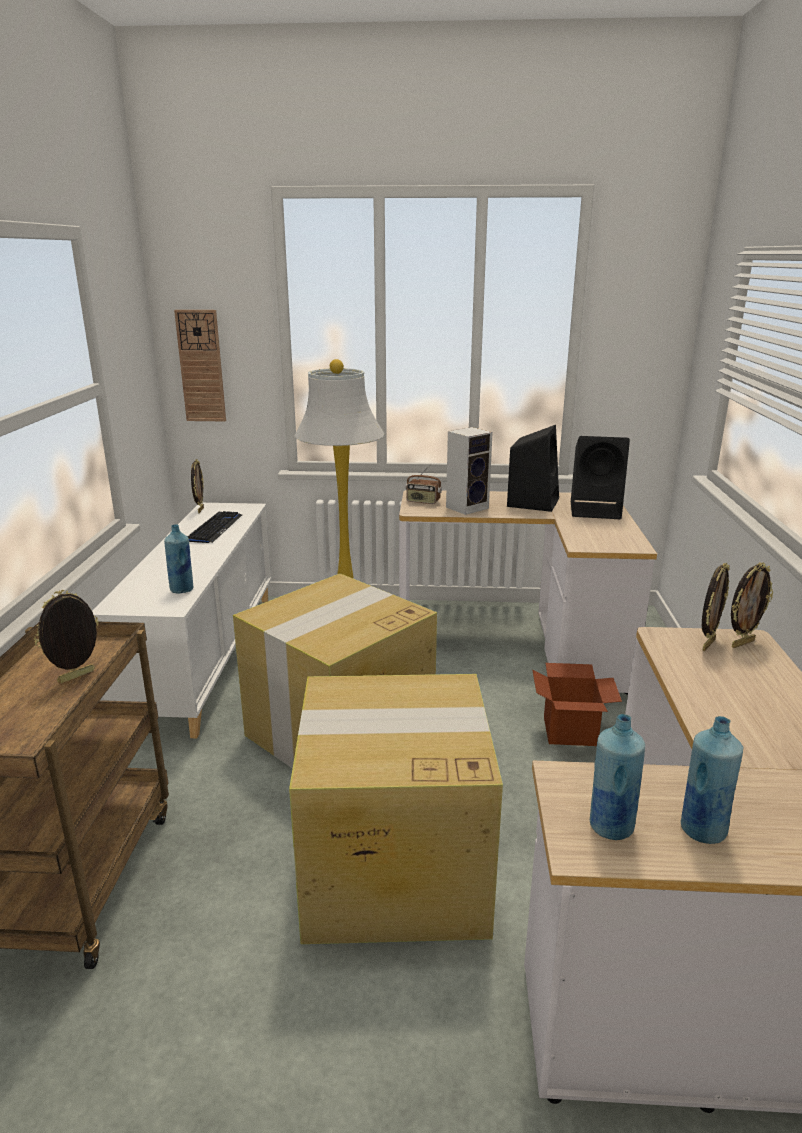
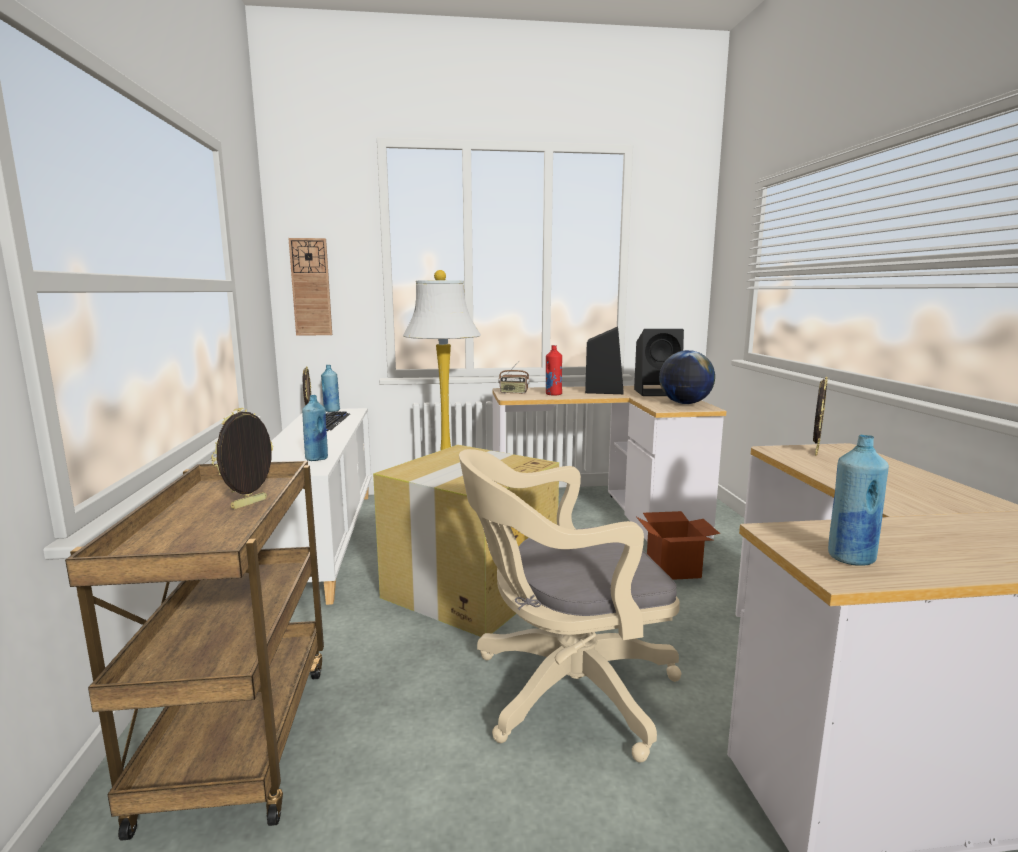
camera: 10 degrees left, 10 degrees down
(391, 868) = (563, 690): cardboard box -> beige office chair
(467, 507) = (553, 394): speaker -> red bottle
(614, 535) = (684, 403): none -> globe
(702, 830) = (929, 553): blue bottle -> blue bottle (331, 410)
(742, 643) = (841, 450): picture frame -> none

